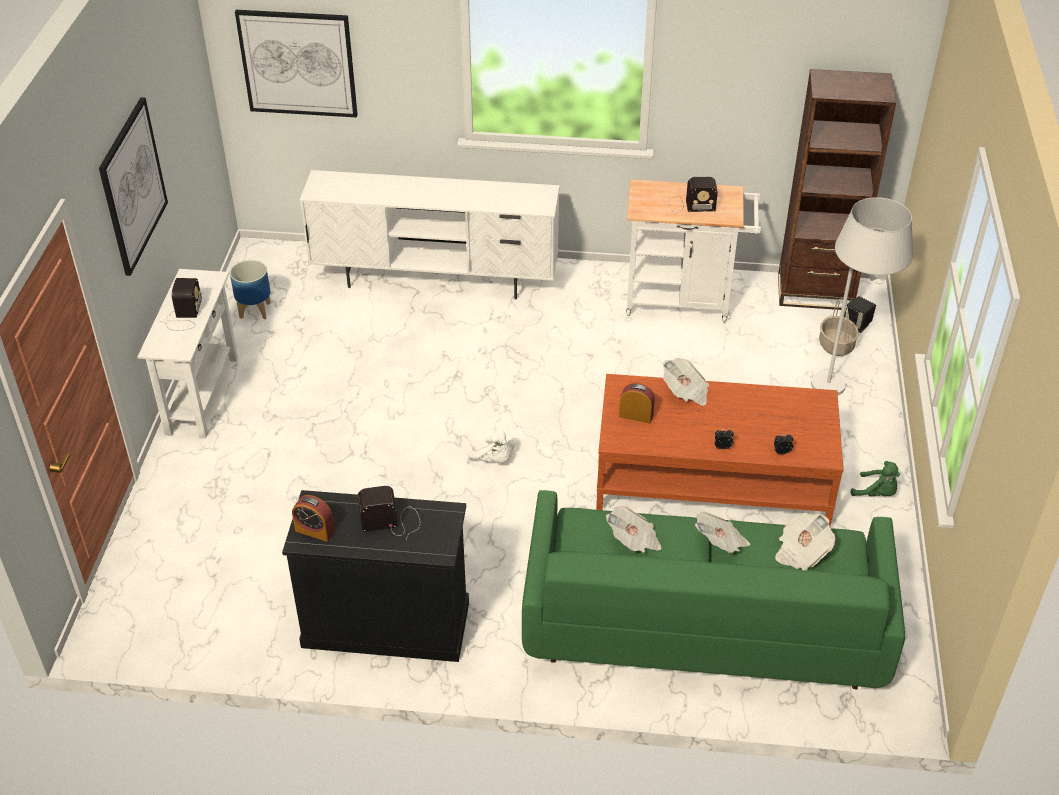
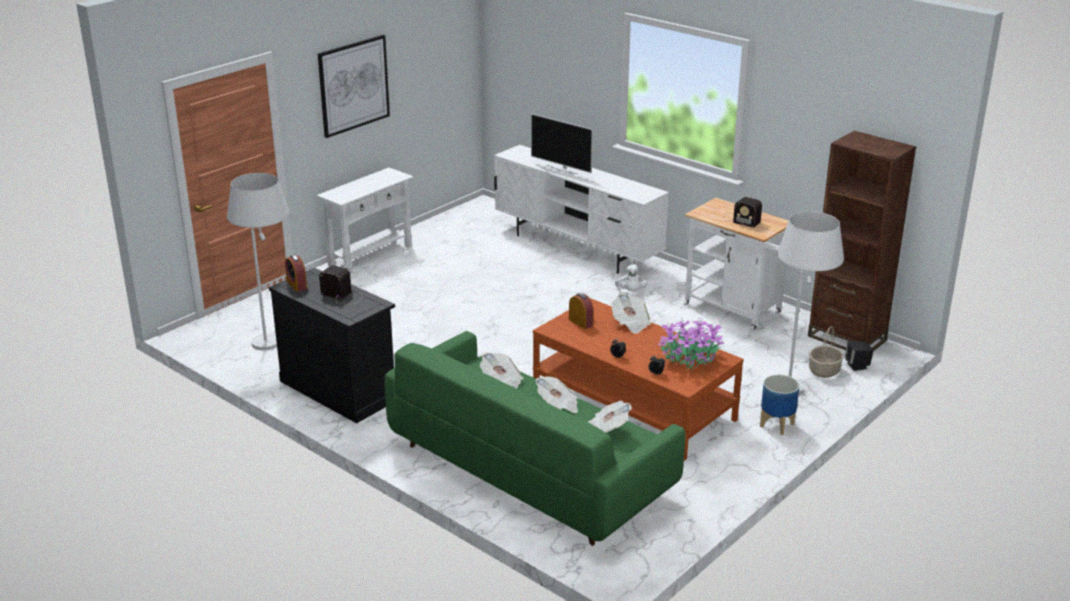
camera: 35 degrees right, 15 degrees down
(184, 315) = (363, 186): radio -> none
(239, 602) = (273, 349): none -> white floor lamp
(255, 310) = (448, 229): planter -> planter (777, 425)
(298, 63) = (527, 64): picture -> none
(407, 194) = (562, 169): none -> television
(495, 460) = (501, 343): white plush toy -> white plush toy (631, 291)
(793, 416) = (691, 360): none -> potted plant
(876, 493) = (747, 456): green plush toy -> none

